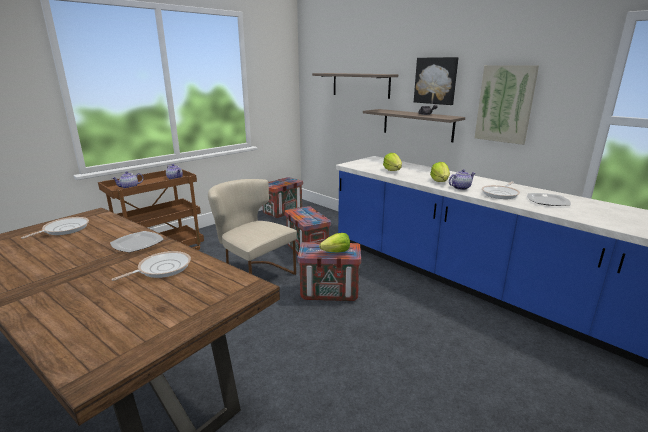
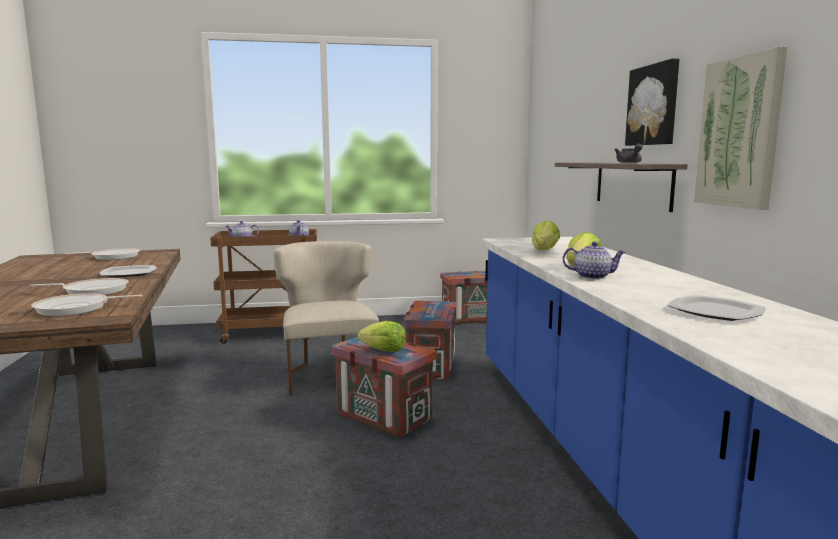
camera: 35 degrees right, 10 degrees down
(360, 85) = (578, 127): shelf -> none
(501, 194) = (645, 291): frying pan -> frying pan (76, 309)

